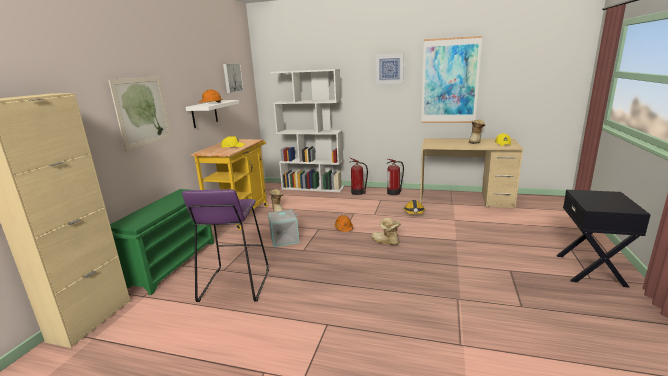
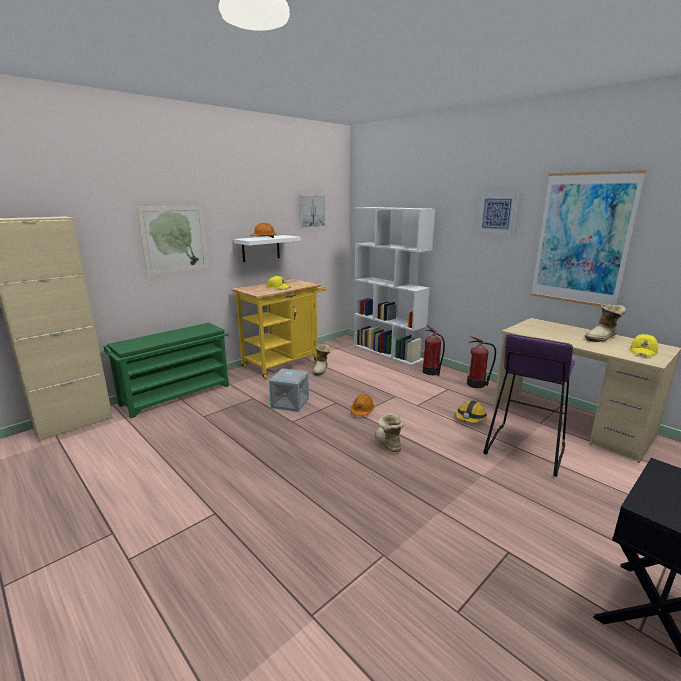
camera: 30 degrees right, 0 degrees up
(234, 285) = (194, 435): purple stool -> purple stool (524, 449)

